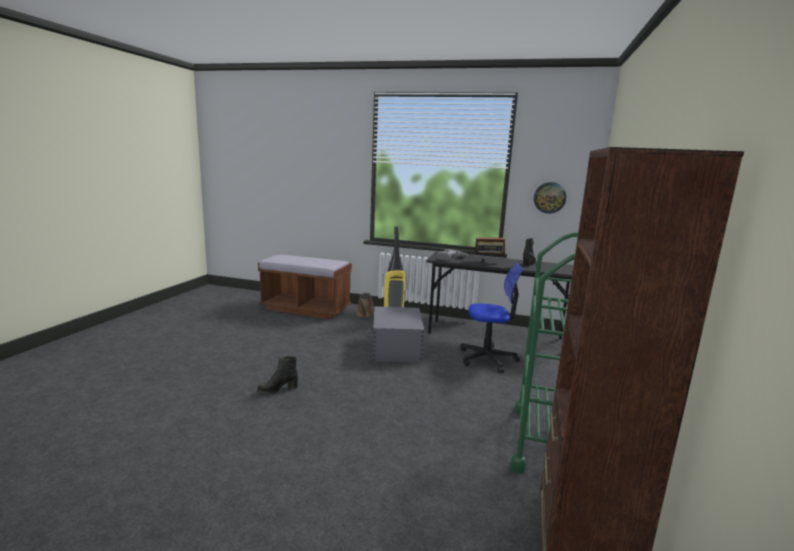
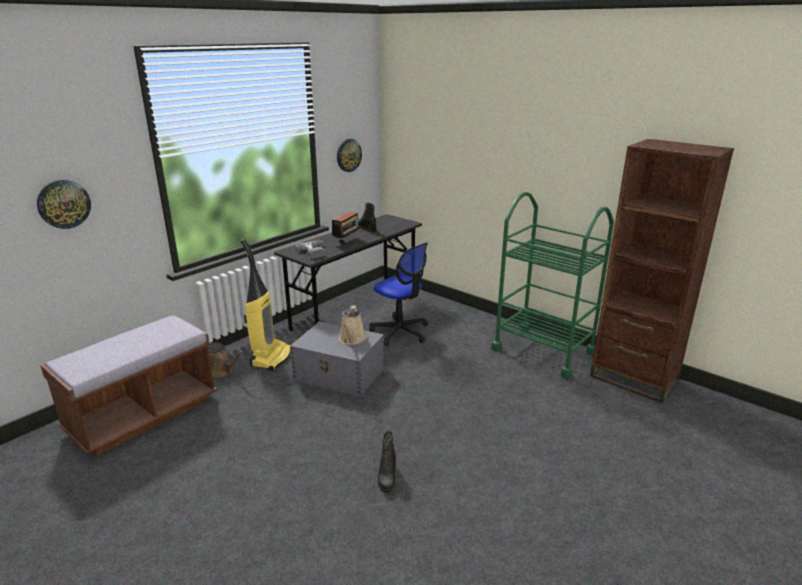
camera: 65 degrees left, 10 degrees up
(318, 177) = (64, 204): none -> wall clock
(403, 321) = (352, 339): none -> beige watering can
(487, 359) = (400, 332): office chair -> office chair turned 105 degrees clockwise

